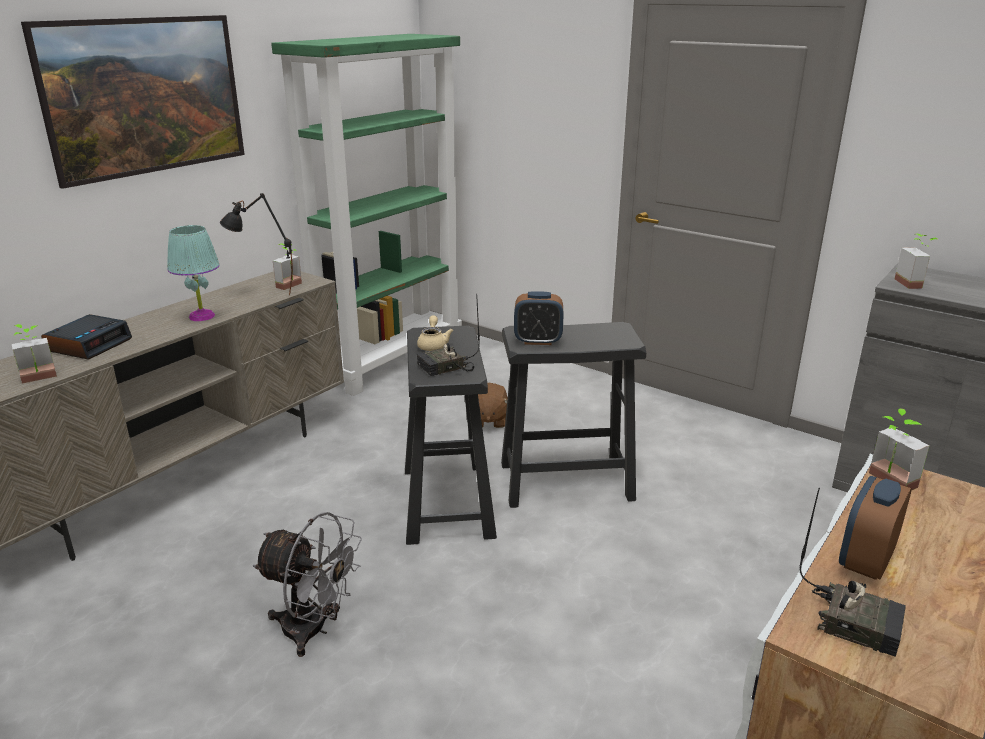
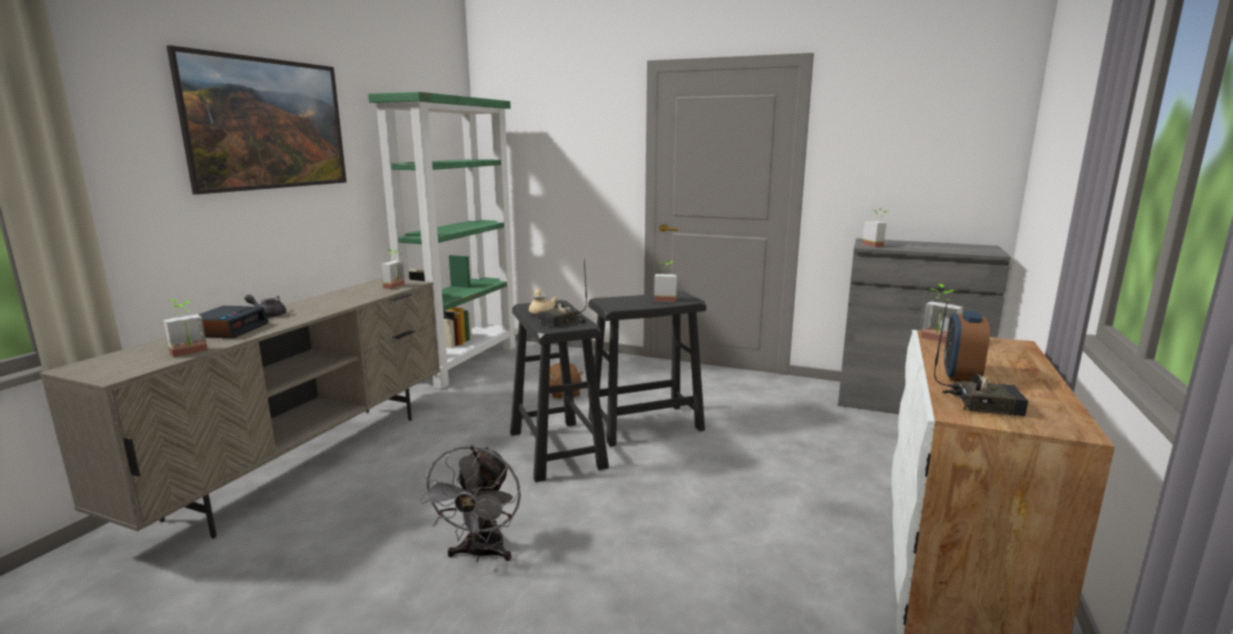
camera: 15 degrees left, 10 degrees down
(139, 323) = (268, 314): none -> grey teapot
(202, 316) = (327, 307): turquoise table lamp -> none
(264, 297) = (377, 293): black table lamp -> none
(314, 630) = (480, 554): grey fan -> grey fan turned 90 degrees clockwise
(538, 341) = (623, 304): alarm clock -> none
(597, 336) = (665, 299): none -> potted plant

